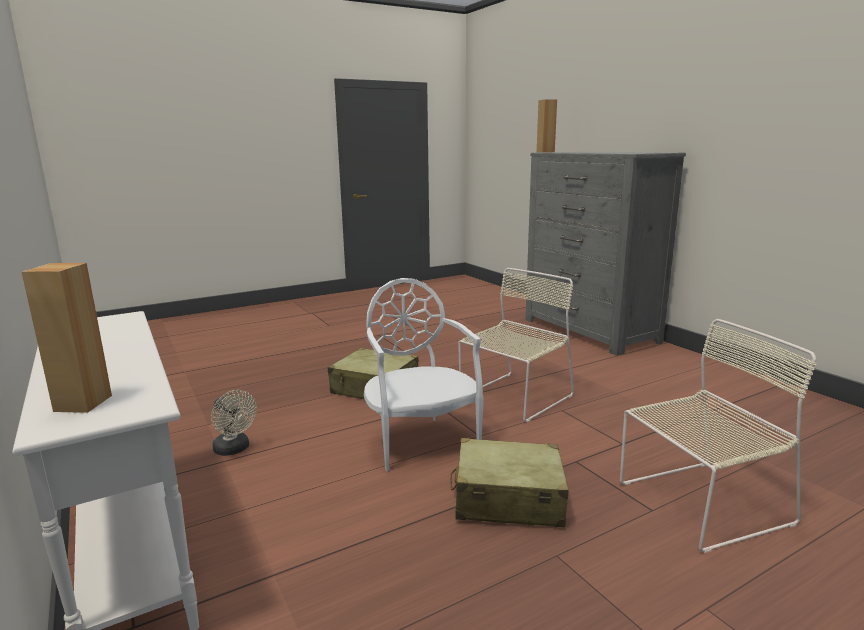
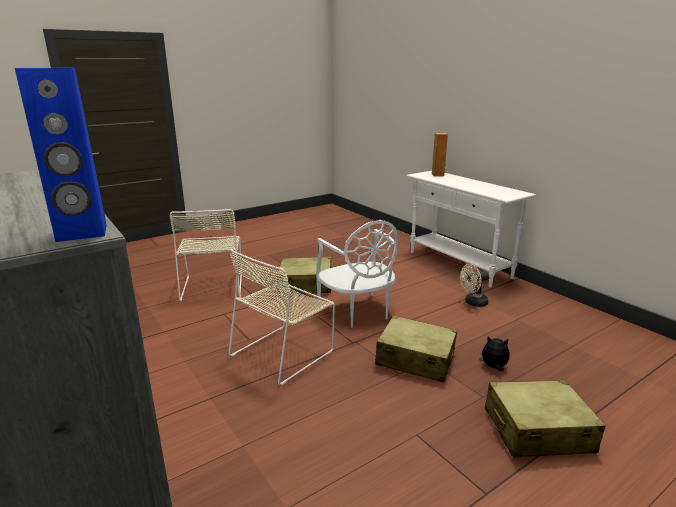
camera: 175 degrees right, 5 degrees up
(234, 449) = (473, 303): beige fan -> beige fan turned 60 degrees counterclockwise
(304, 381) = (493, 367): none -> plush toy
(319, 351) = (537, 431): none -> beige suitcase
(545, 152) = (82, 233): brown speaker -> blue speaker
(699, 504) = (213, 286): beige chair -> beige chair turned 75 degrees counterclockwise

